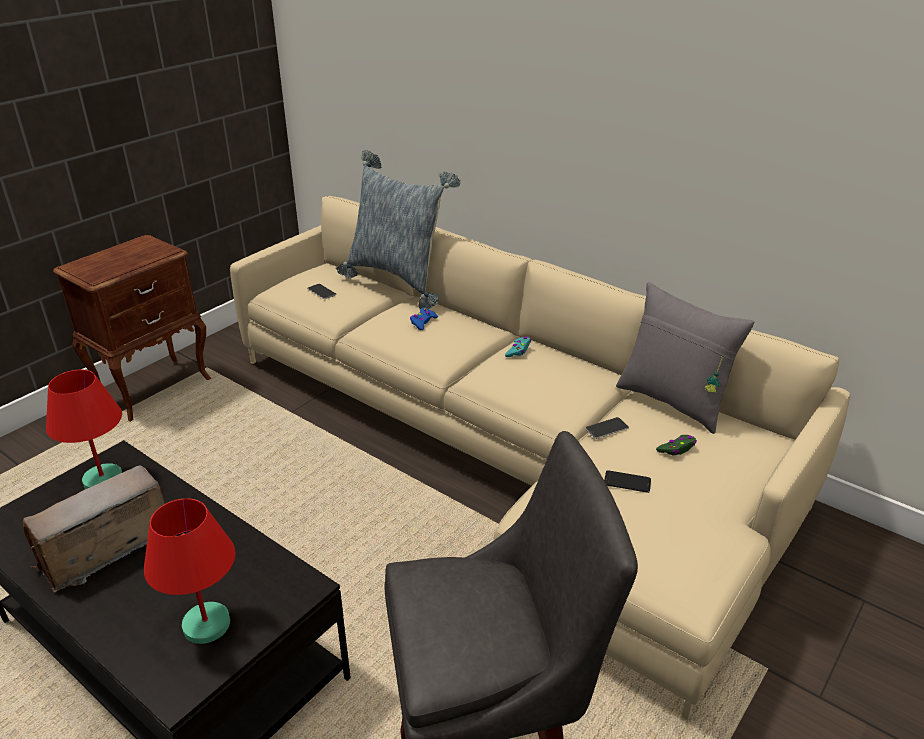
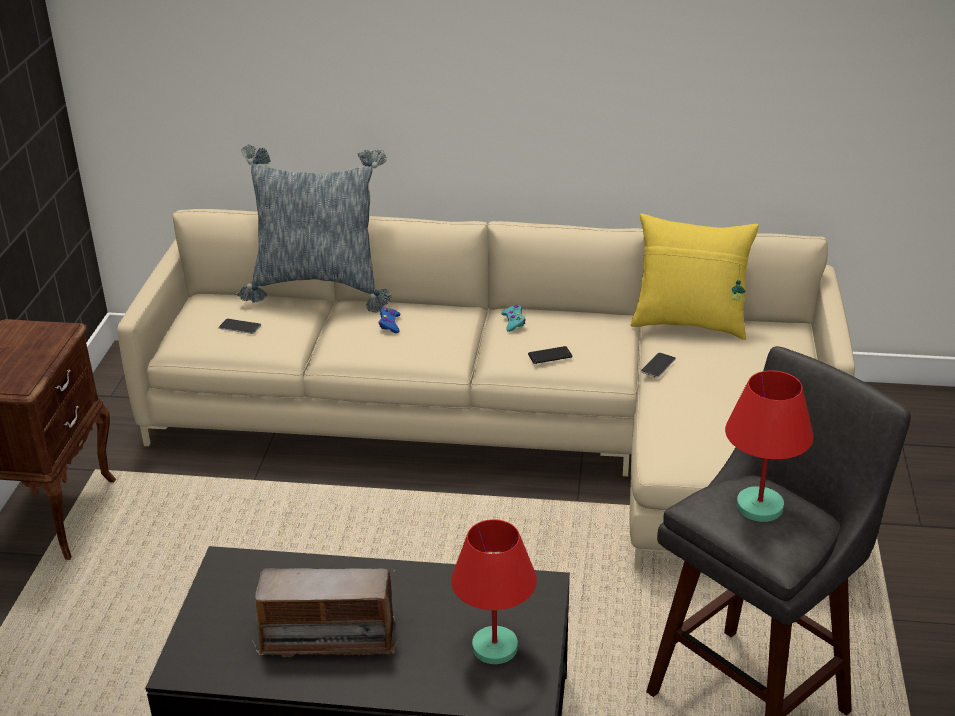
camera: 30 degrees left, 0 degrees up
(104, 480) = (240, 586): red table lamp -> red table lamp (760, 506)
(108, 551) = (329, 637): radio -> radio turned 105 degrees counterclockwise
(627, 482) = (717, 403): phone -> phone (550, 356)
(672, 402) = (689, 324): grey pillow -> yellow pillow
(677, 449) = (731, 362): green game controller -> none

